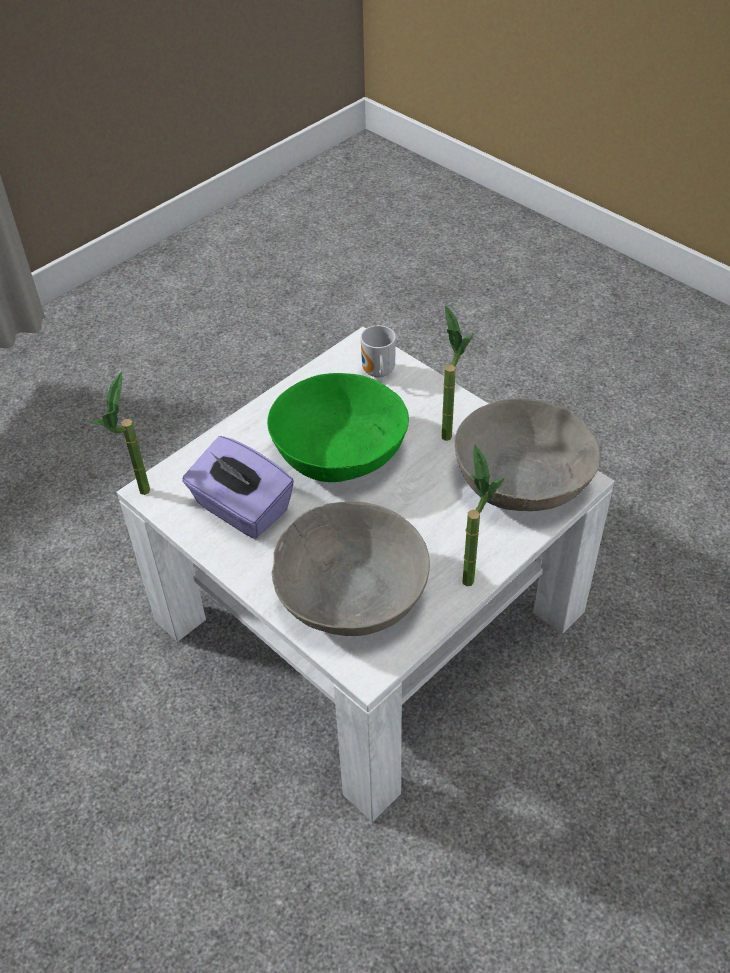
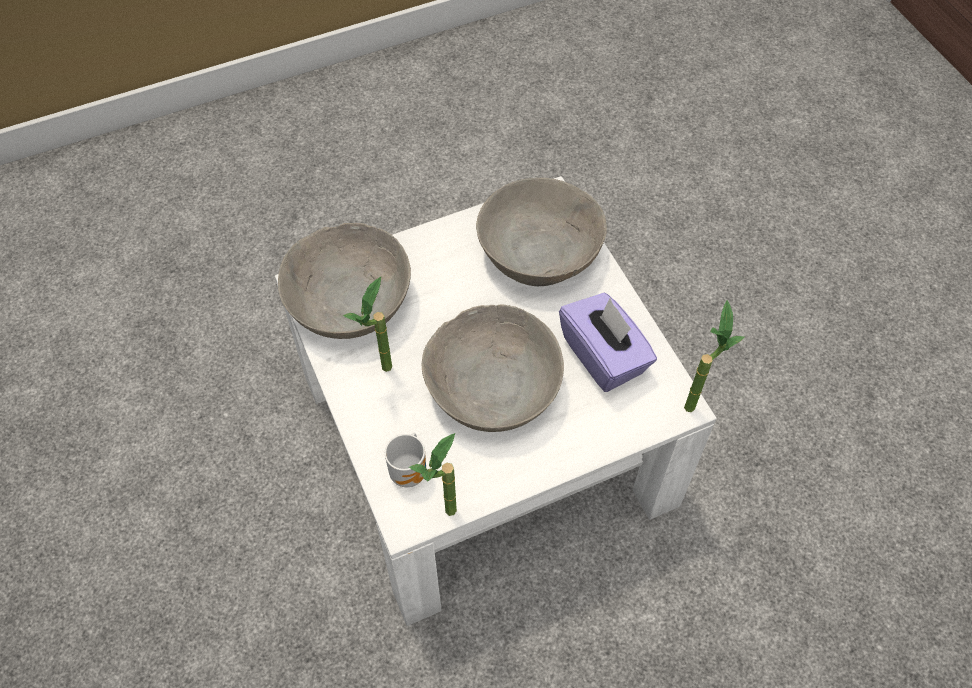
camera: 160 degrees left, 10 degrees up
(339, 450) = (492, 388): green bowl -> grey bowl
(470, 571) = (440, 238): potted plant -> potted plant (443, 519)

